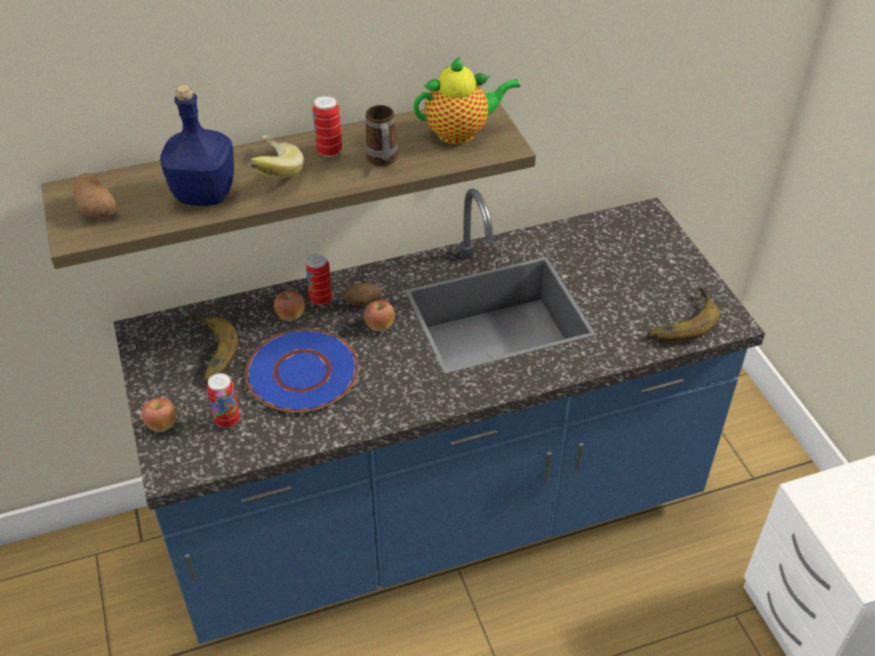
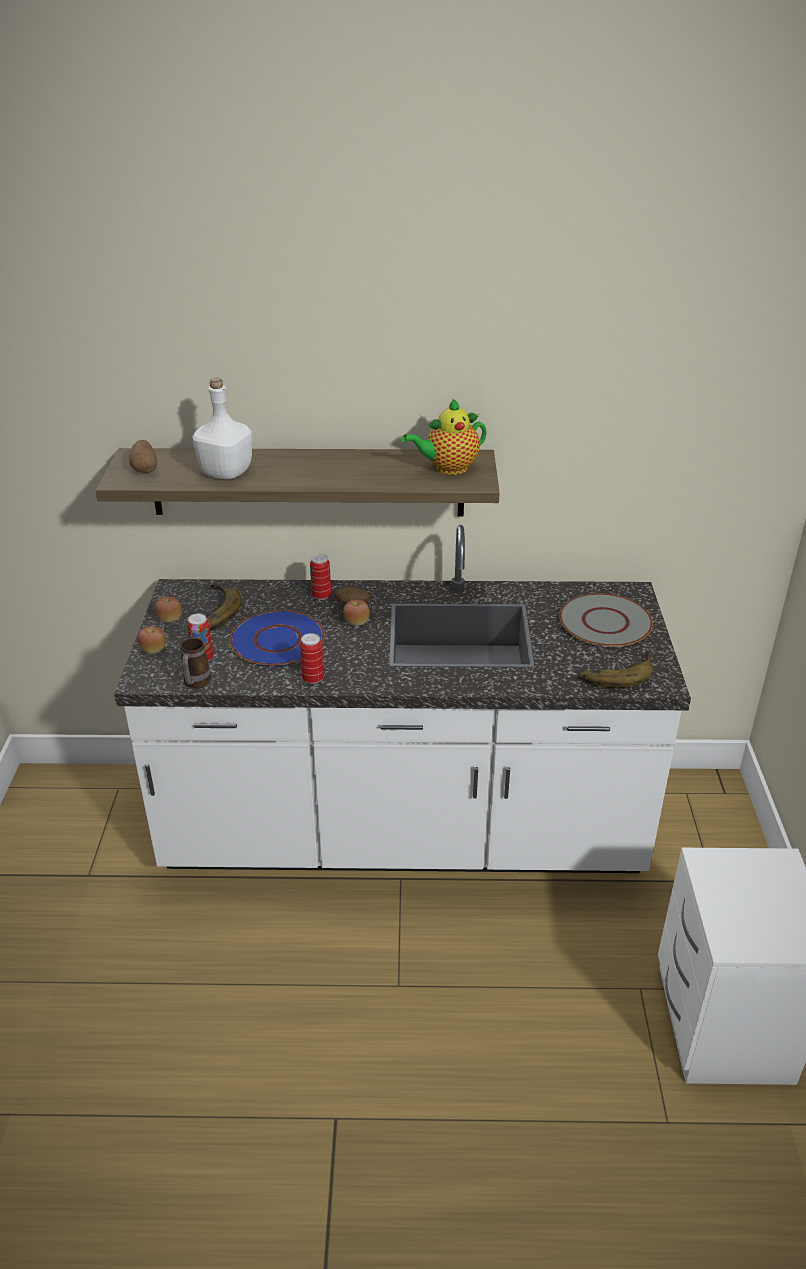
camera: 20 degrees right, 10 degrees down
(205, 193) = (227, 472): blue bottle -> white bottle
(271, 173) = (283, 469): banana -> none
(290, 316) = (291, 602): apple -> apple (170, 620)
(329, 151) = (336, 463): can -> can (313, 679)
(383, 161) = (373, 476): mug -> mug (195, 684)
(437, 513) = (403, 831): blue counter -> white counter
(461, 133) = (448, 468): teapot -> teapot turned 150 degrees clockwise
(638, 260) = (604, 622): none -> grey plate

